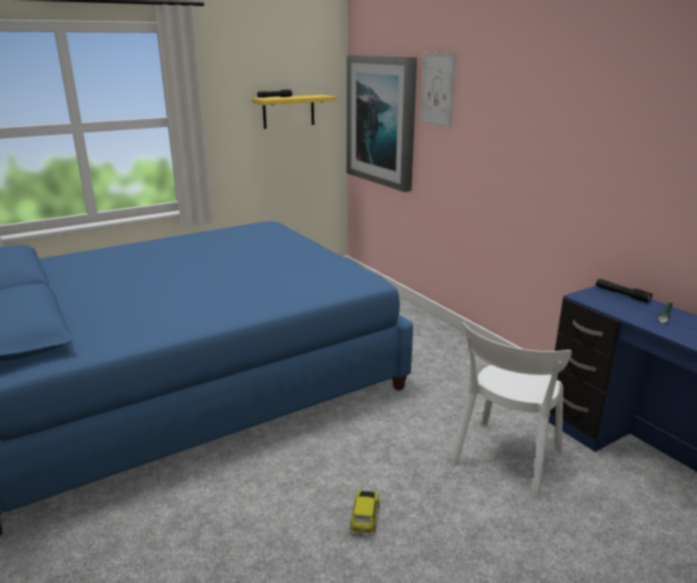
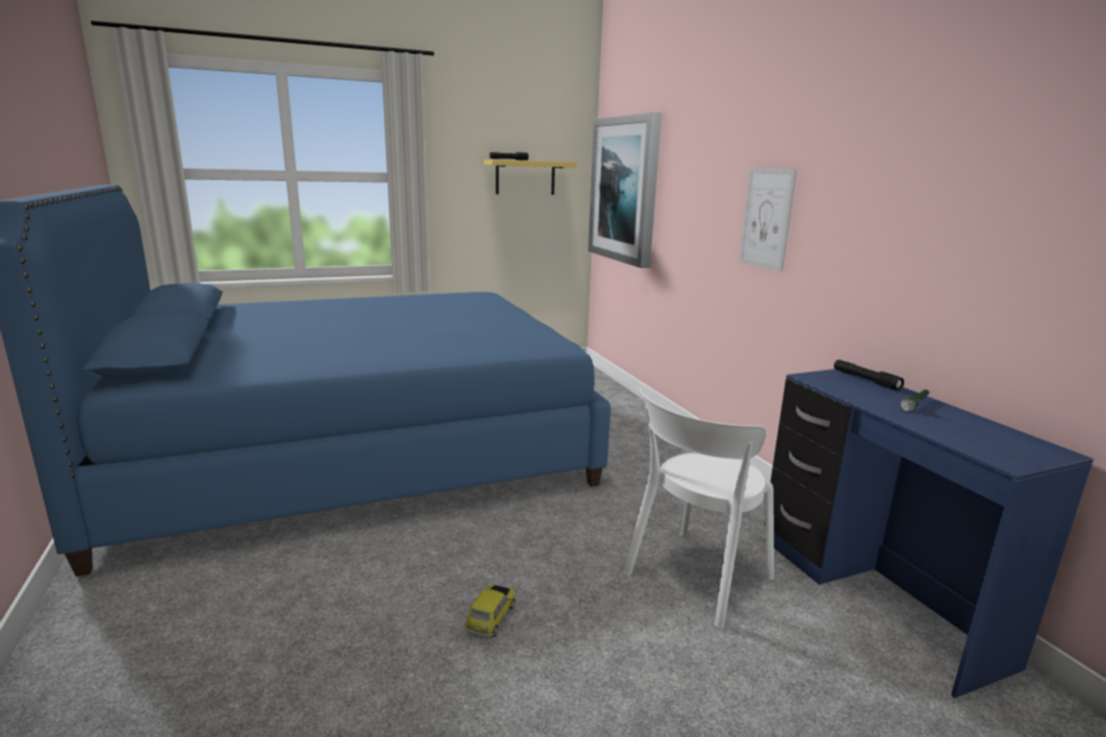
camera: 10 degrees right, 5 degrees down
(437, 89) = (680, 147): picture -> picture (766, 218)

